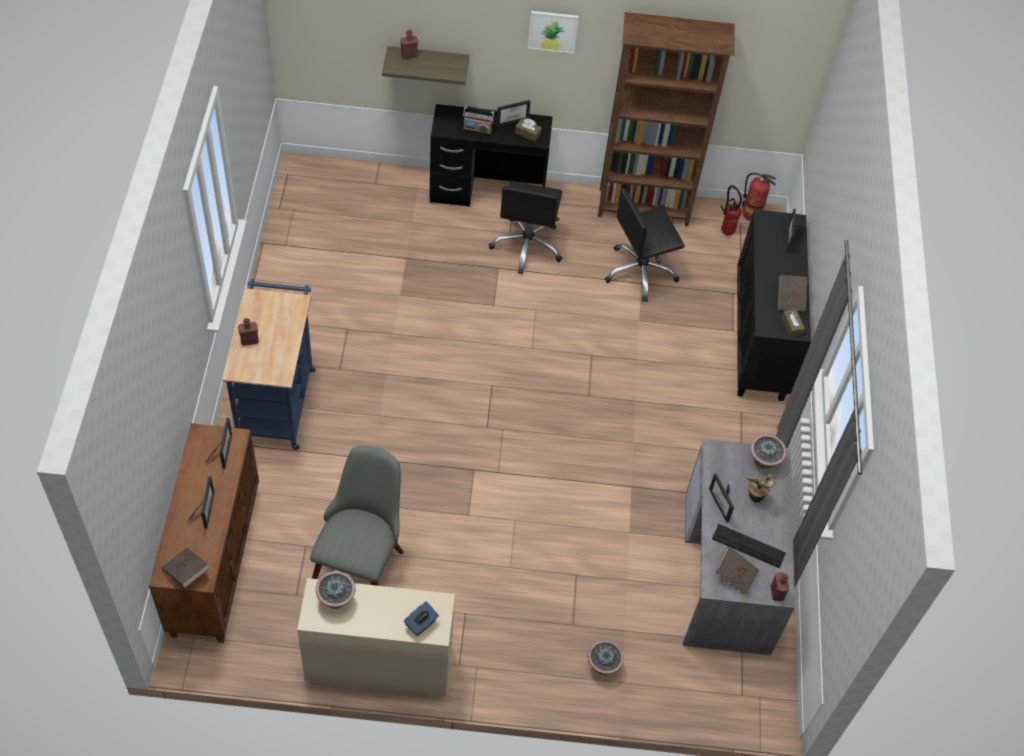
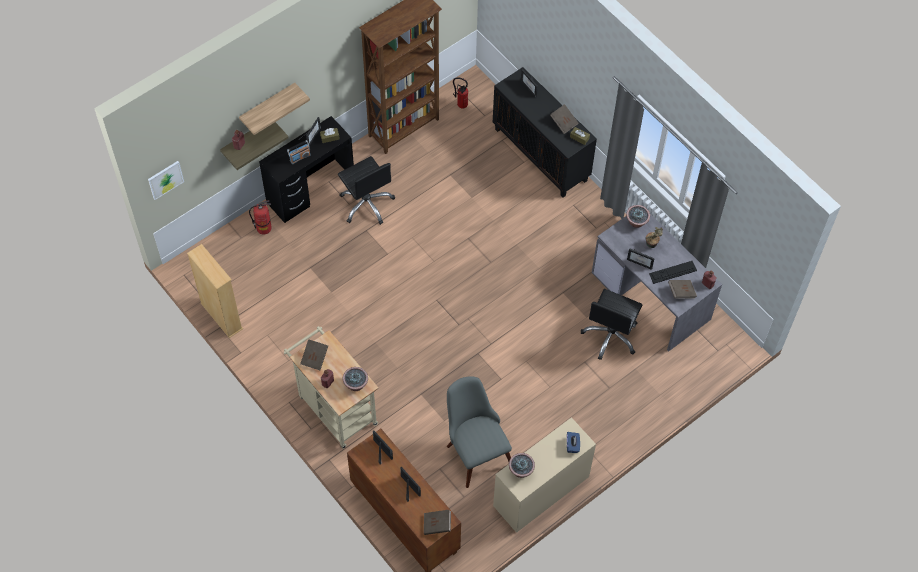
camera: 40 degrees left, 5 degrees up
(266, 309) = (315, 358): none -> brown book
(276, 235) = (221, 316): none -> beige bookcase
(277, 399) = (335, 407): blue cart -> beige cart
(468, 34) = (268, 106): none -> shelf
(553, 31) = (318, 67): picture -> picture (165, 179)
(603, 665) = (643, 394): potted plant -> potted plant (356, 384)
(640, 272) = (442, 168): black office chair -> black office chair (610, 336)
(751, 214) = (464, 84): fire extinguisher -> fire extinguisher (264, 228)

